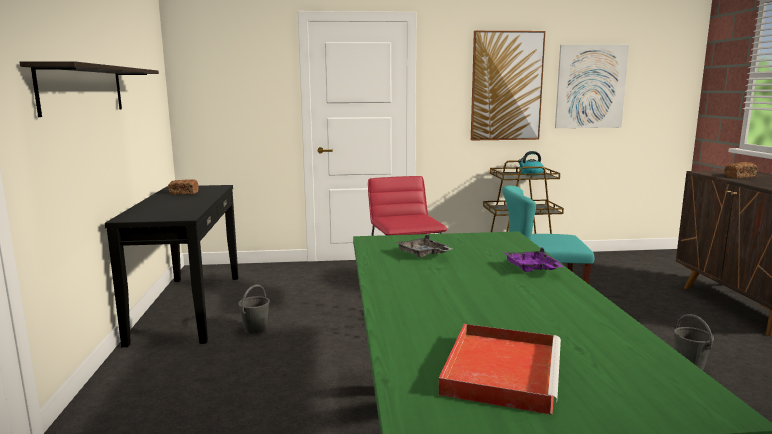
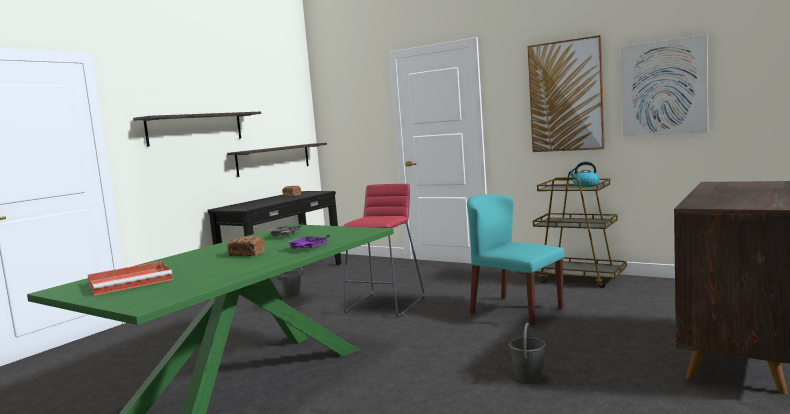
camera: 40 degrees right, 5 degrees down
(145, 141) = (273, 159): none -> shelf
(739, 176) = (729, 188): bread -> bread (246, 254)

